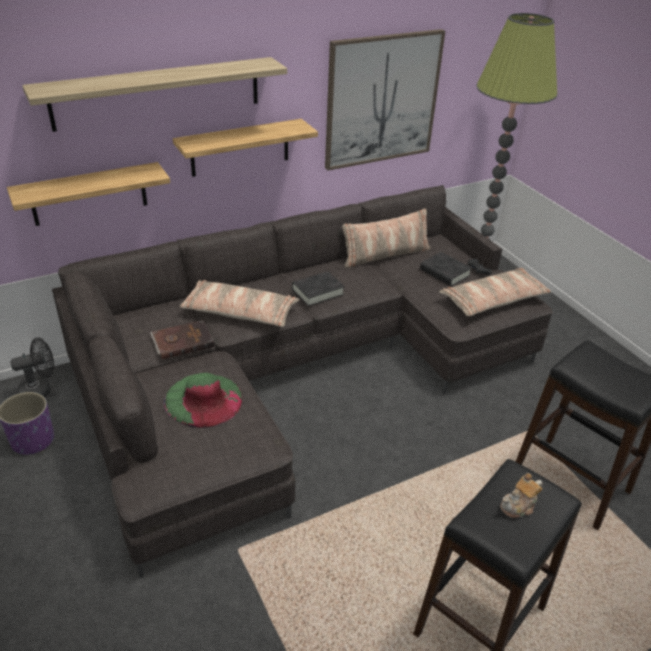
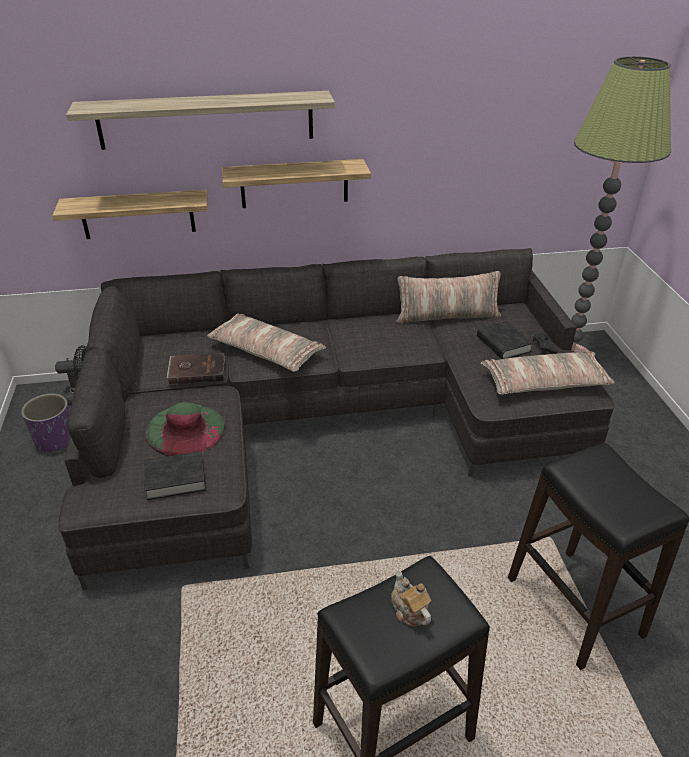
camera: 20 degrees right, 0 degrees up
(317, 292) = (354, 343): black book -> black book (175, 479)
(382, 100) = (460, 146): picture -> none
(519, 506) = (409, 610): teapot -> teapot turned 75 degrees clockwise

